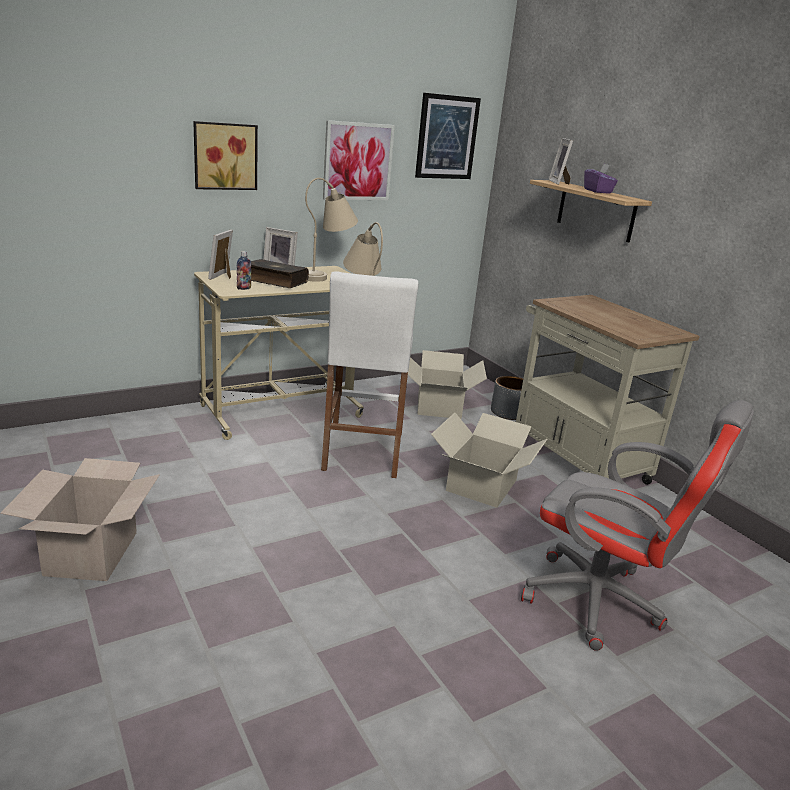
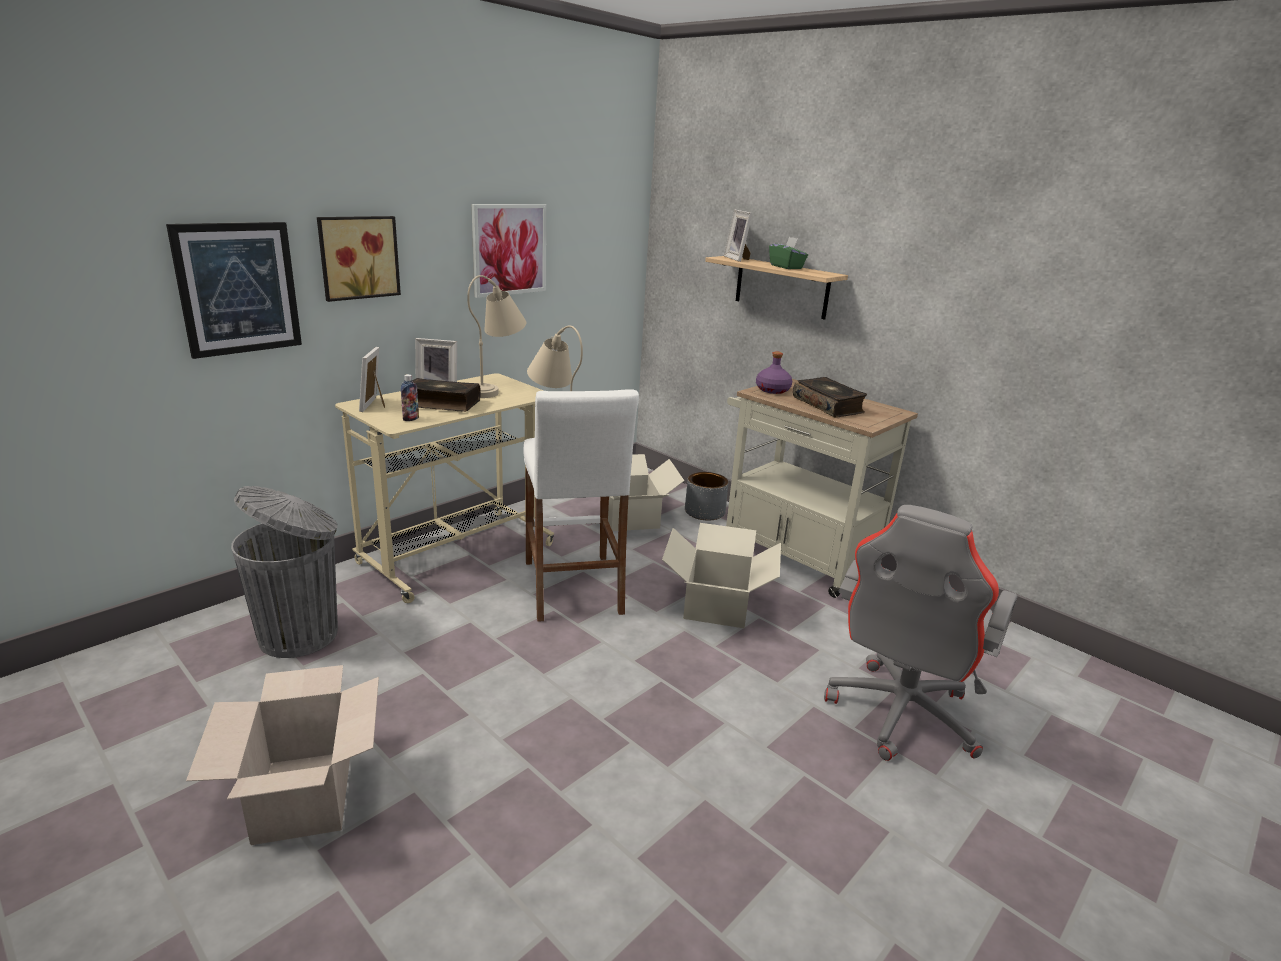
camera: 15 degrees left, 0 degrees up
(139, 447) = (301, 634): none -> grey trash can
(446, 137) = (600, 213): picture -> picture (238, 288)
(567, 302) = (772, 390): none -> purple bottle
(598, 191) = (786, 267): purple tissue box -> green tissue box
(602, 606) = (896, 720): grey office chair -> grey office chair turned 105 degrees clockwise
(612, 319) = (828, 405): none -> book

